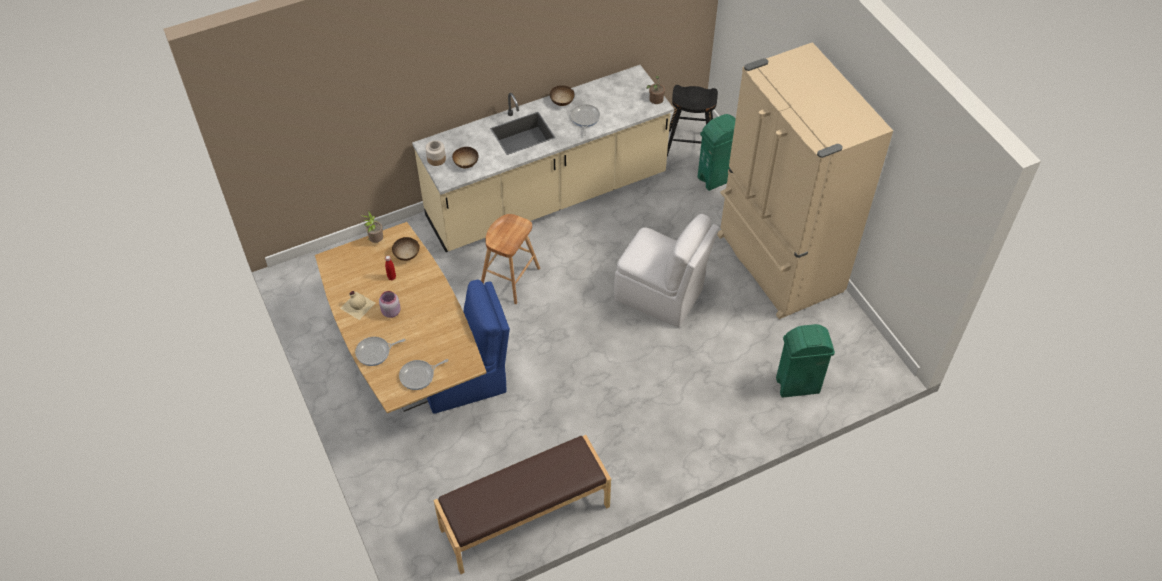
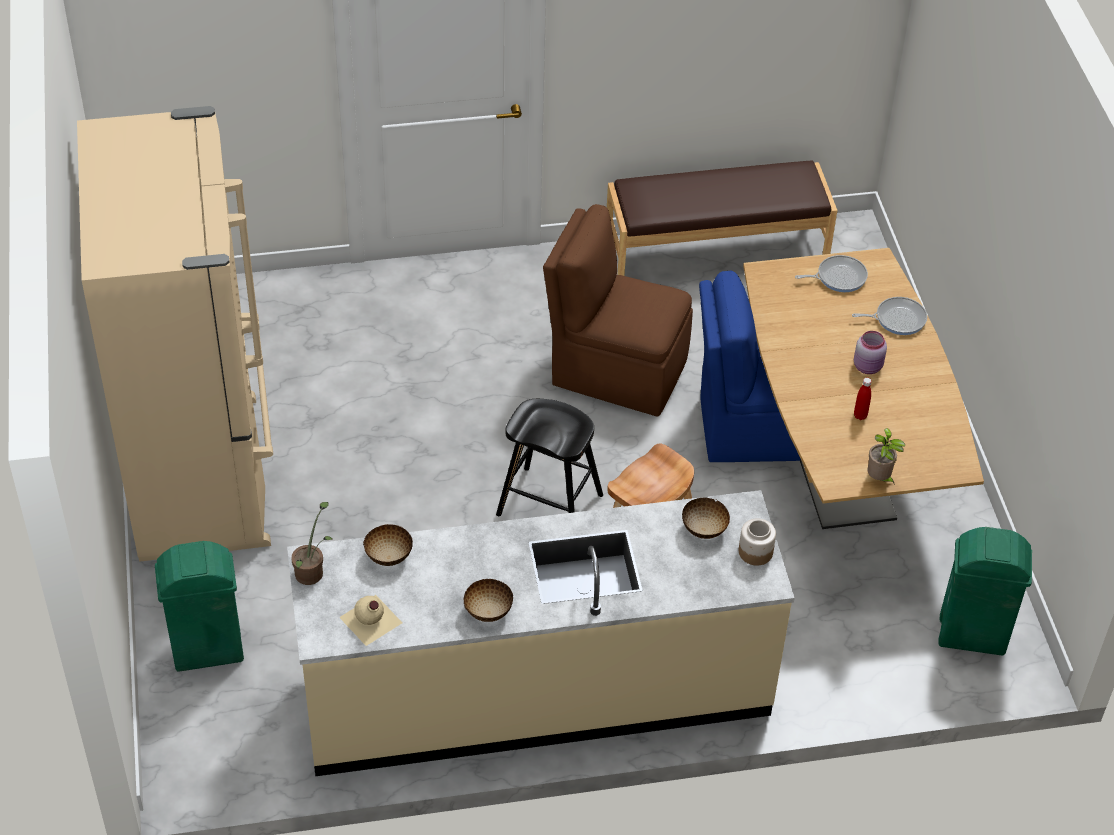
camera: 165 degrees left, 5 degrees down
(357, 305) = (918, 388): beige bottle -> beige bottle (370, 621)
(406, 255) = (831, 443): bowl -> bowl (389, 556)
(566, 398) = (616, 370): none -> brown chair
(584, 119) = (460, 565): frying pan -> none
(661, 295) = (414, 473): white chair -> none
(690, 145) = (219, 733): black stool -> black stool (549, 505)
(797, 385) = (286, 311): green trash can -> green trash can (972, 636)

